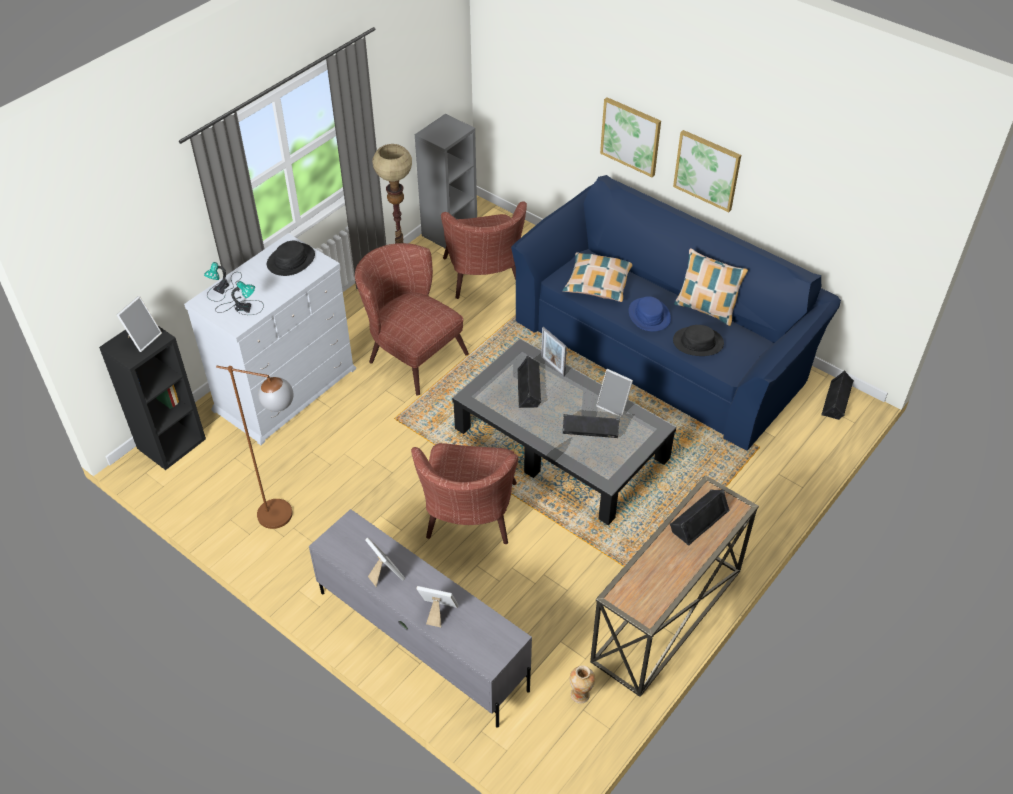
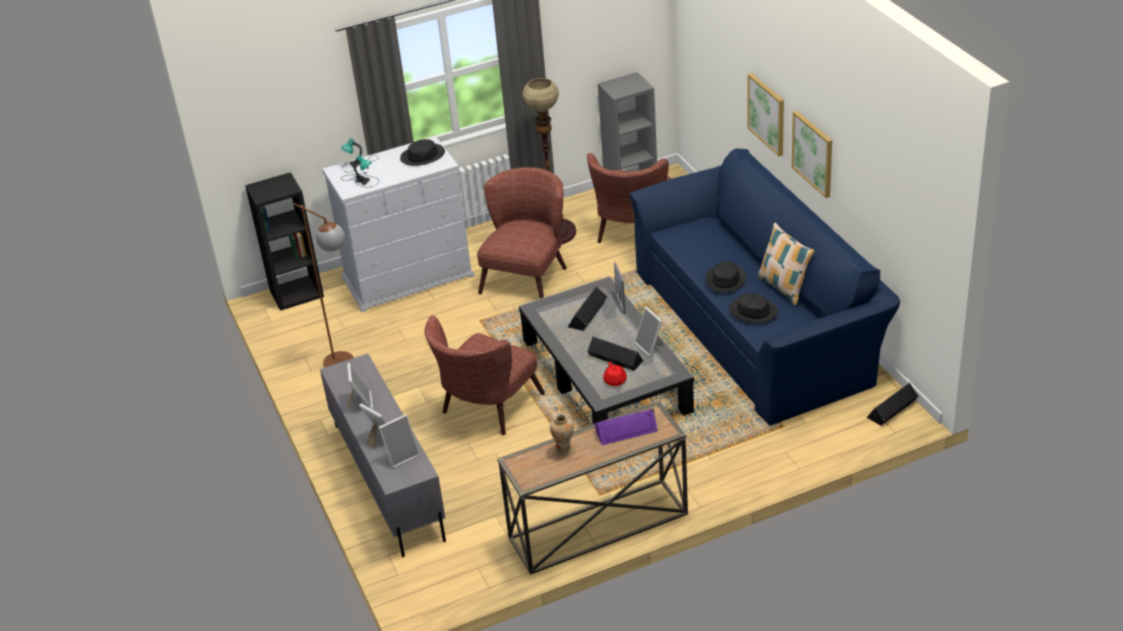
camera: 30 degrees right, 10 degrees down
(143, 338) = (279, 186): picture frame -> picture frame (401, 456)
(411, 353) = (528, 275): brown armchair -> brown armchair turned 45 degrees clockwise
(580, 695) = (483, 557): vase -> vase (563, 450)
(598, 283) = (701, 244): pillow -> none
(607, 455) = (615, 381): none -> red teapot
(649, 315) = (725, 279): blue hat -> black hat
(698, 519) = (626, 430): black speaker -> purple speaker

